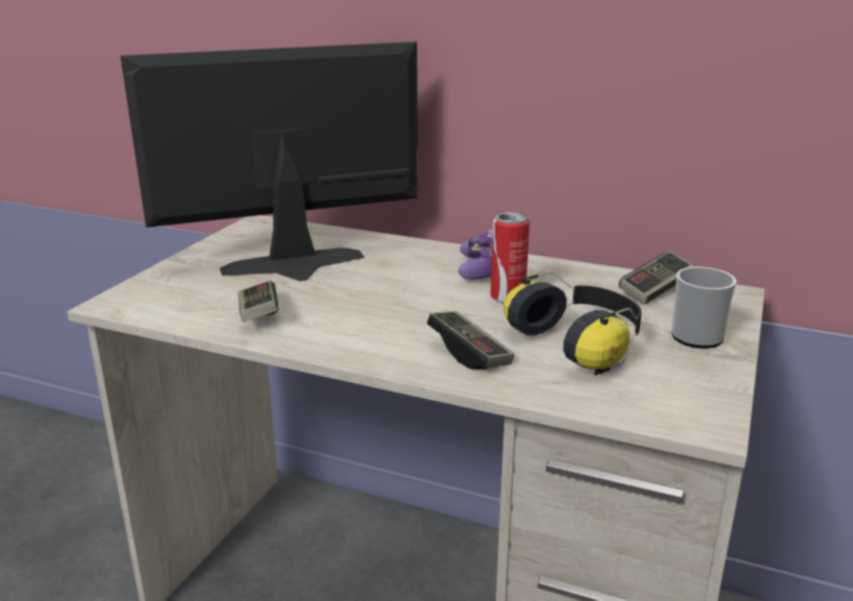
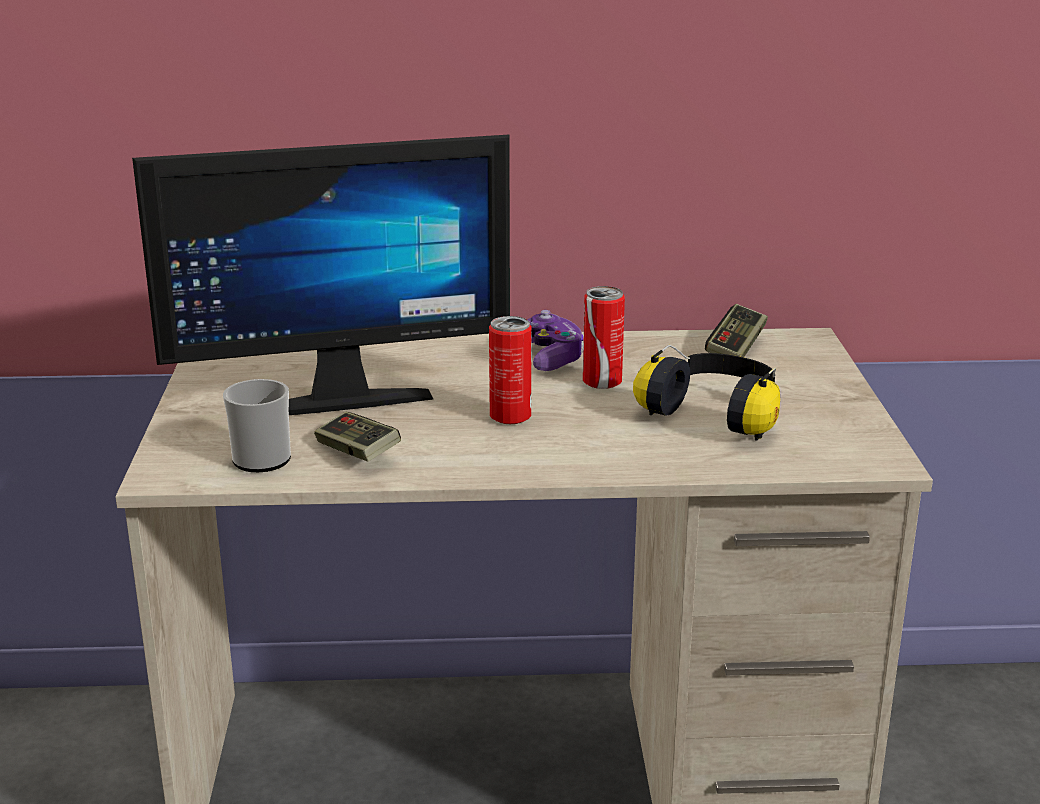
camera: 25 degrees left, 0 degrees up
(297, 269) = (337, 395): monitor -> monitor turned 150 degrees counterclockwise
(403, 311) = (510, 417): none -> can
(469, 353) = (623, 445): game controller -> none
(697, 334) = (810, 384): mug -> mug (262, 456)

